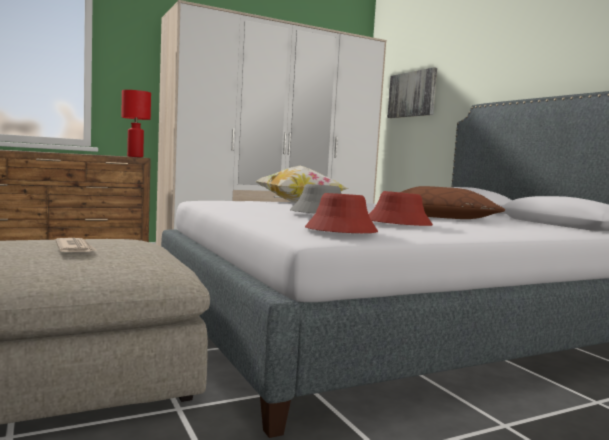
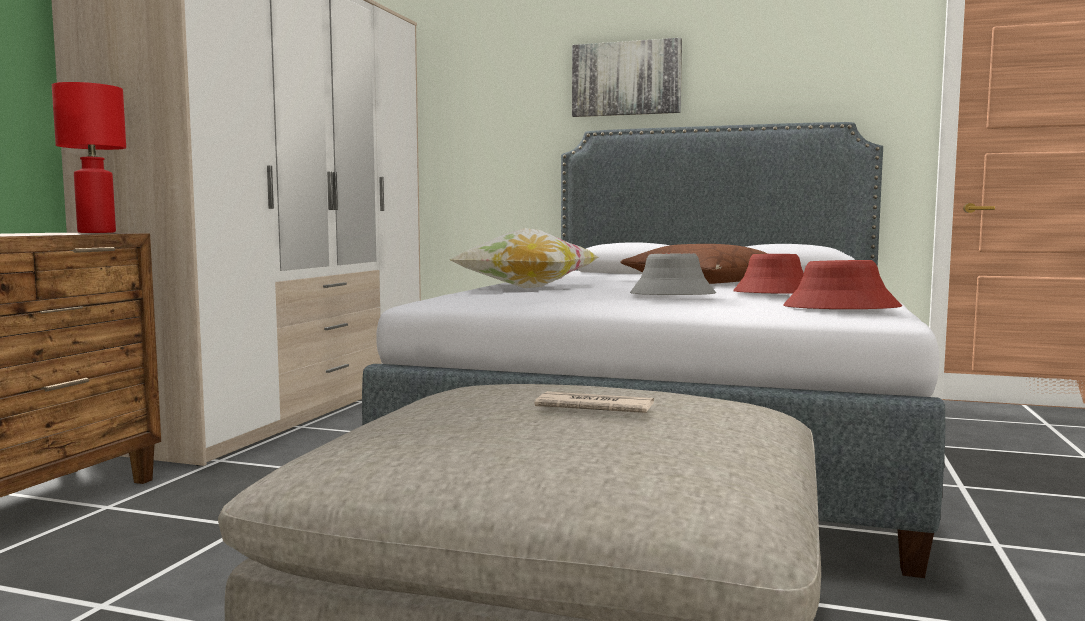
camera: 45 degrees left, 0 degrees up
(412, 94) = (451, 110): picture -> picture (626, 79)

